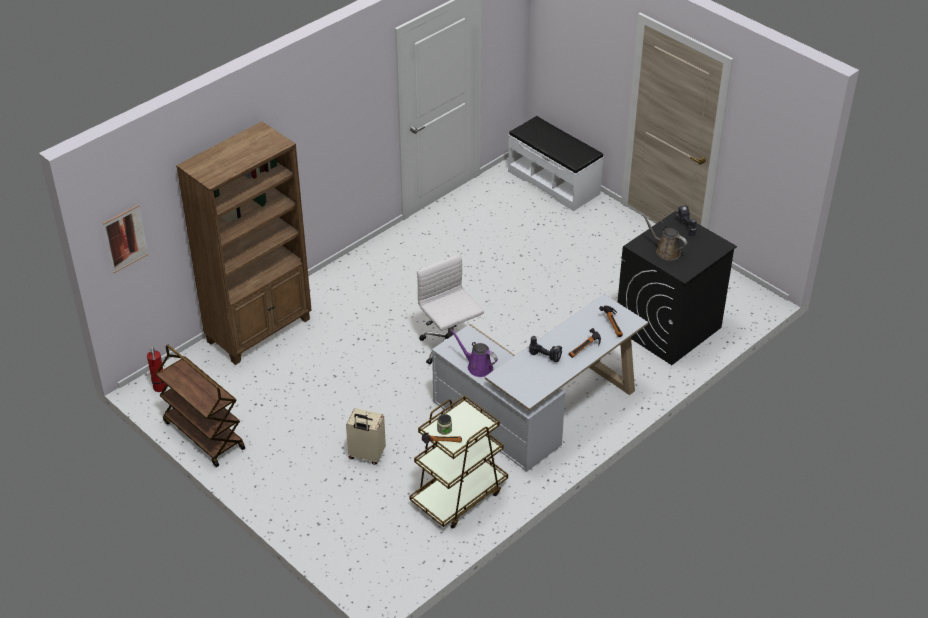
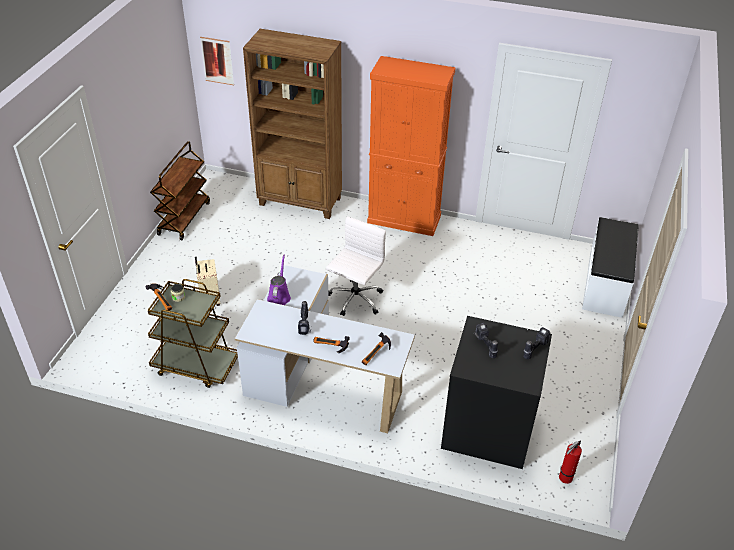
camera: 60 degrees right, 0 degrees up
(160, 388) = (215, 184): fire extinguisher -> fire extinguisher (564, 478)
(358, 266) = (404, 219): none -> orange cabinet
(665, 251) = (484, 346): brown watering can -> power drill

